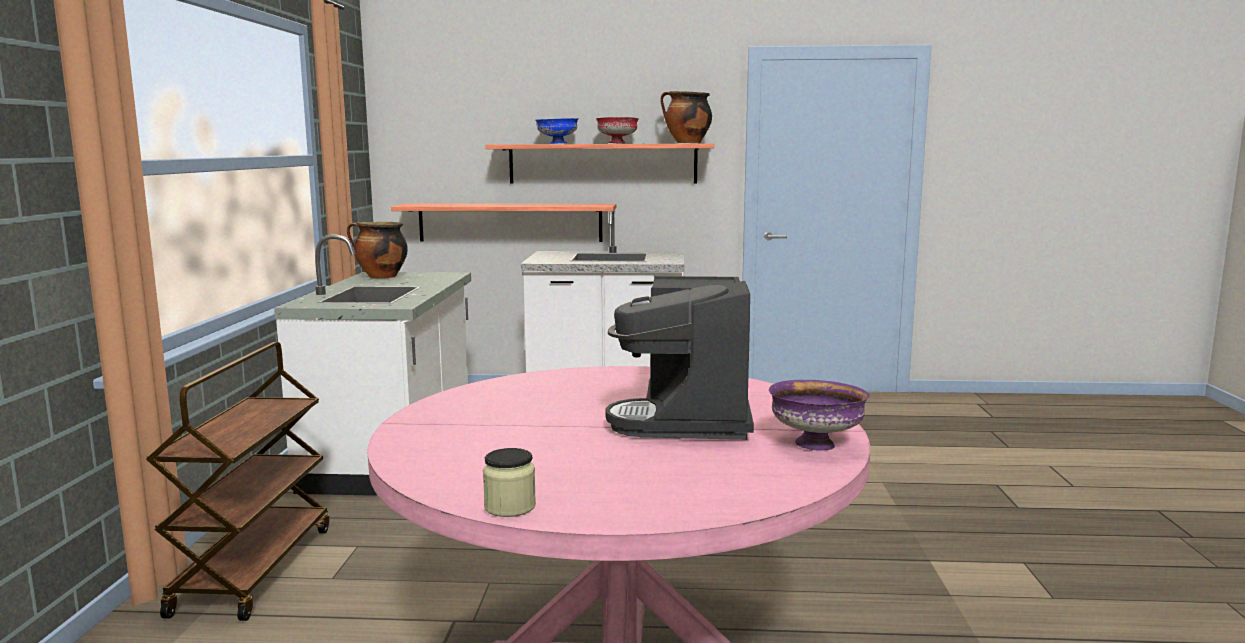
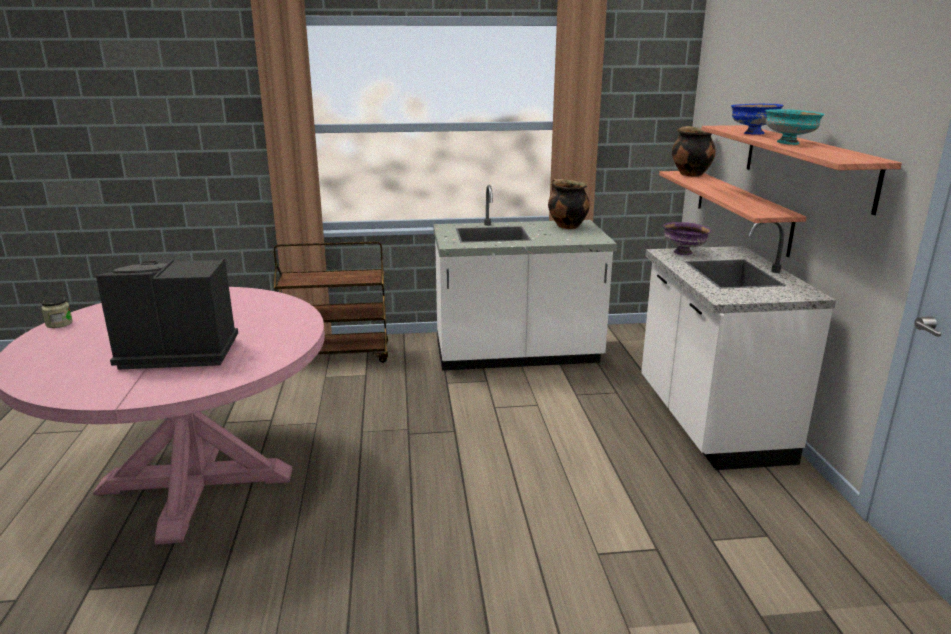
camera: 80 degrees right, 10 degrees up
(617, 143) = (789, 143): red bowl -> turquoise bowl
(687, 143) = (838, 156): cooking pot -> cooking pot (689, 174)
(815, 444) = (97, 391): purple bowl -> purple bowl (684, 252)

